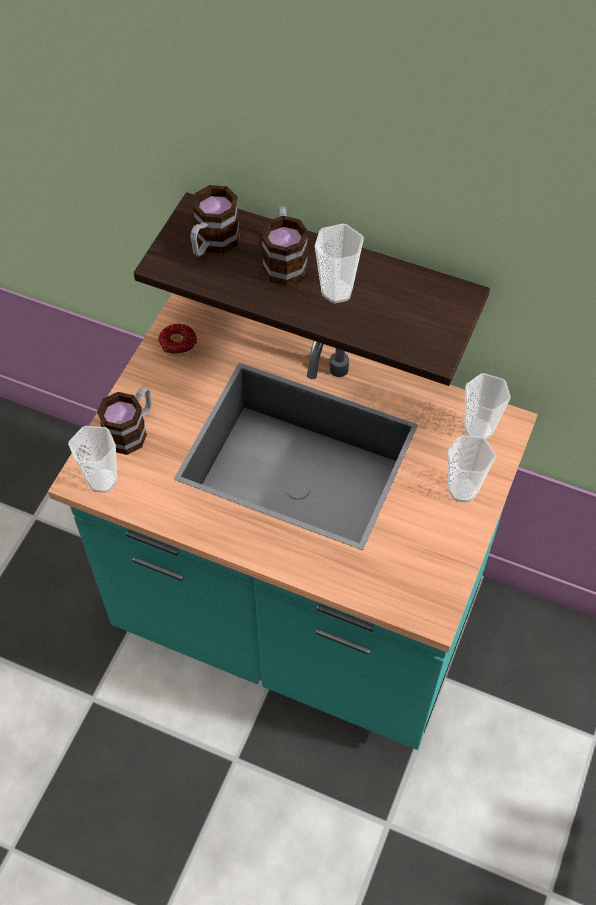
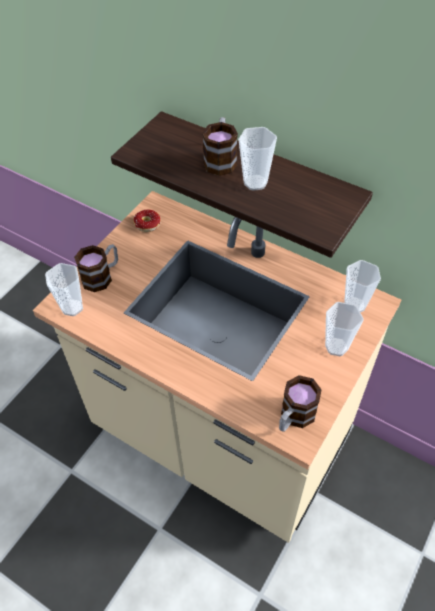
camera: 10 degrees right, 5 degrees down
(212, 243) = (171, 144): mug -> mug (294, 417)
(298, 618) = (220, 436): turquoise counter -> beige counter

